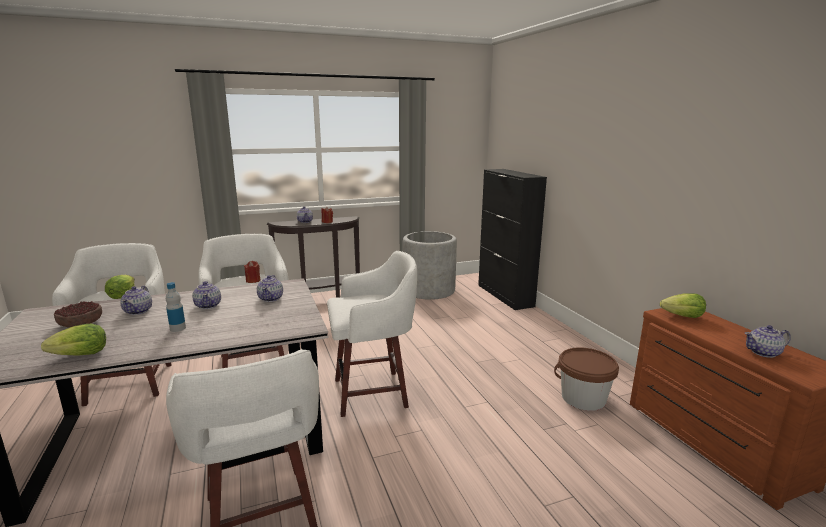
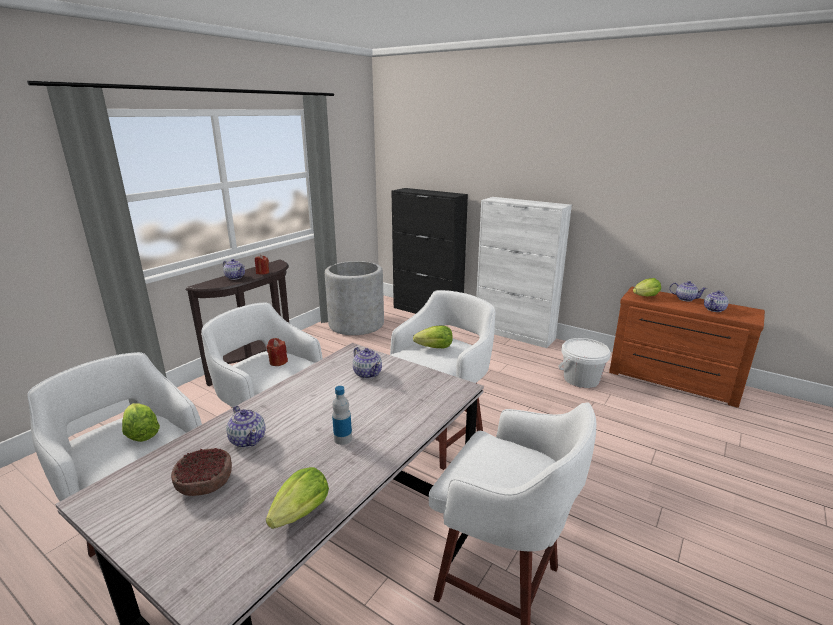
camera: 35 degrees left, 5 degrees up
(208, 305) = (318, 403): teapot -> teapot (685, 299)
(367, 301) = (435, 348): none -> lettuce
(567, 336) = (514, 334): none -> white cabinet
(583, 398) = (581, 379): brown bucket -> white bucket

